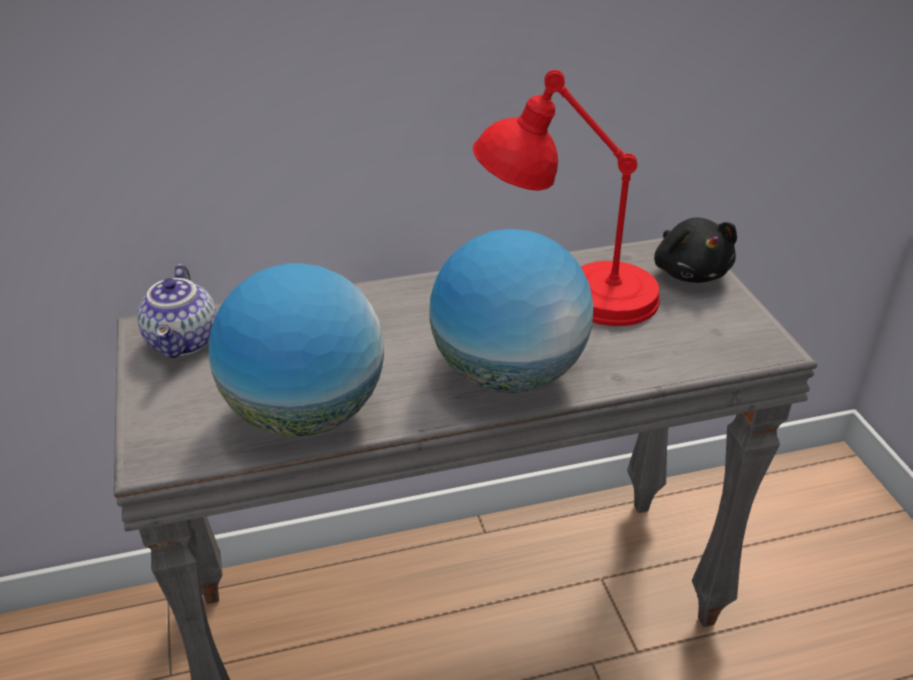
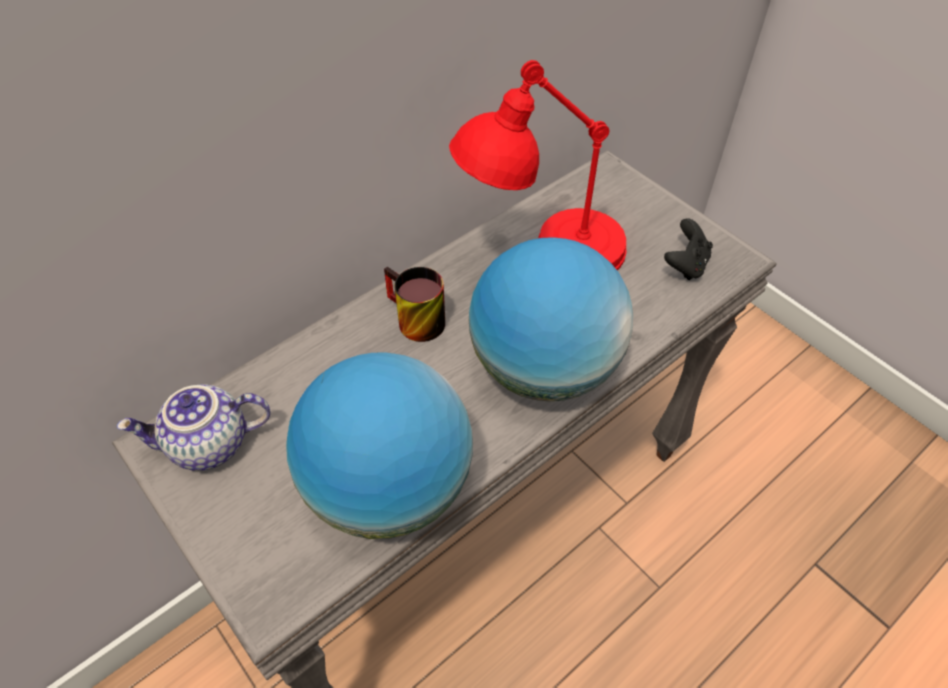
camera: 25 degrees left, 15 degrees up
(184, 342) = (208, 446): teapot -> teapot turned 105 degrees clockwise
(412, 308) = (412, 321): none -> mug
(690, 272) = (628, 197): black plush toy -> none
(711, 338) = (685, 265): none -> black game controller

